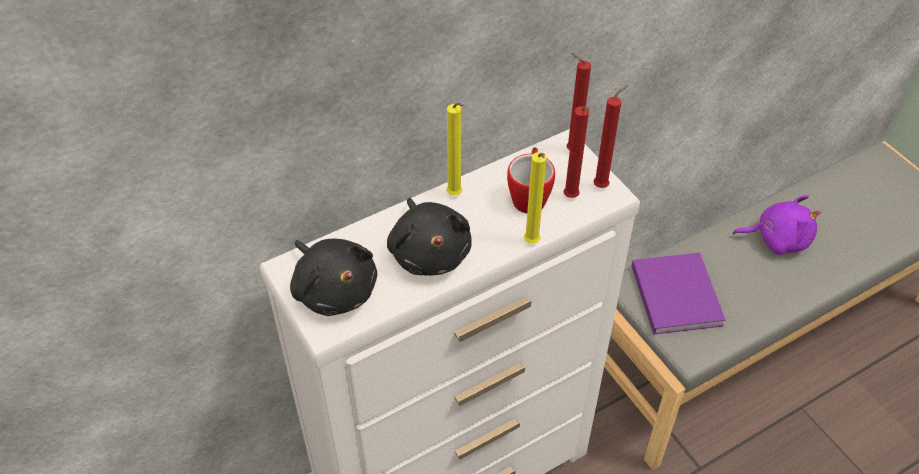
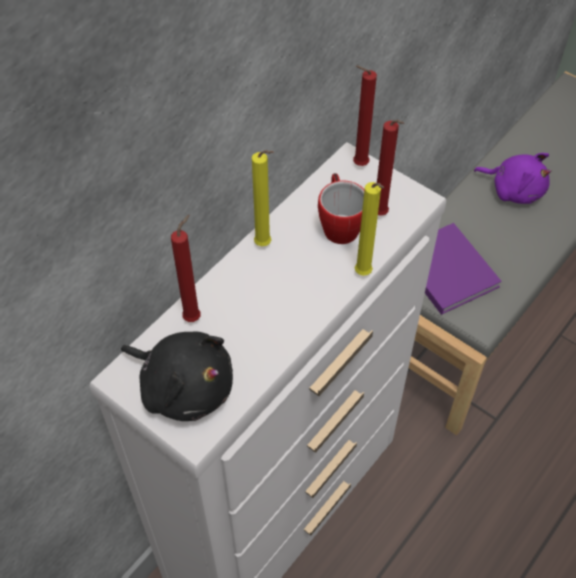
camera: 20 degrees left, 5 degrees up
(429, 252) = (265, 315): black plush toy -> none
(603, 186) = (405, 193): red candle -> red candle (194, 316)
(777, 239) = (514, 189): purple plush toy -> purple plush toy turned 45 degrees clockwise

